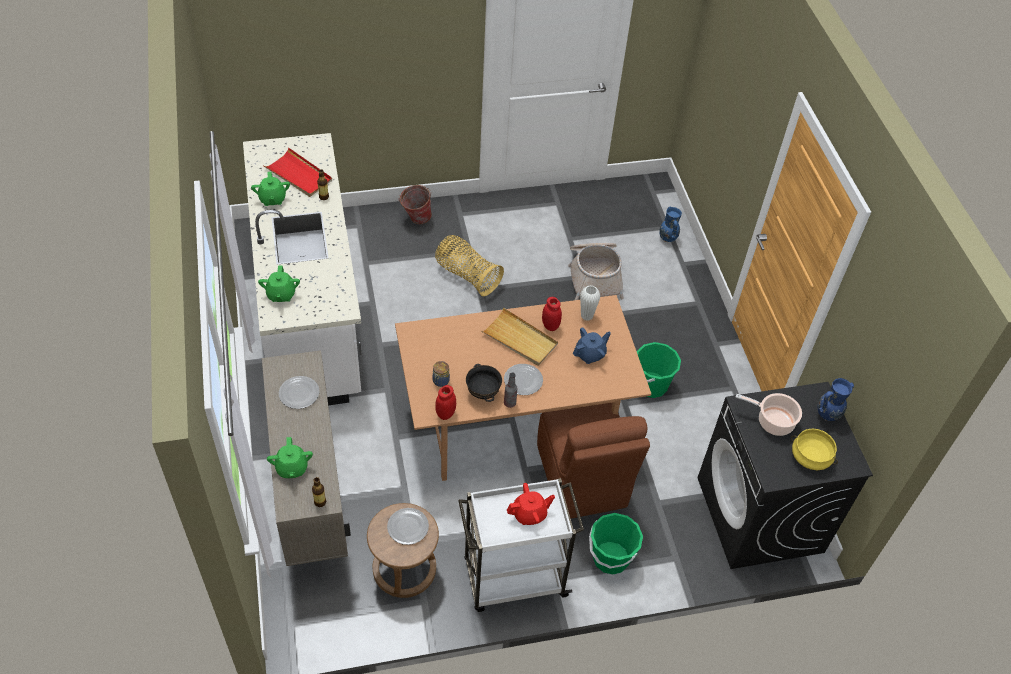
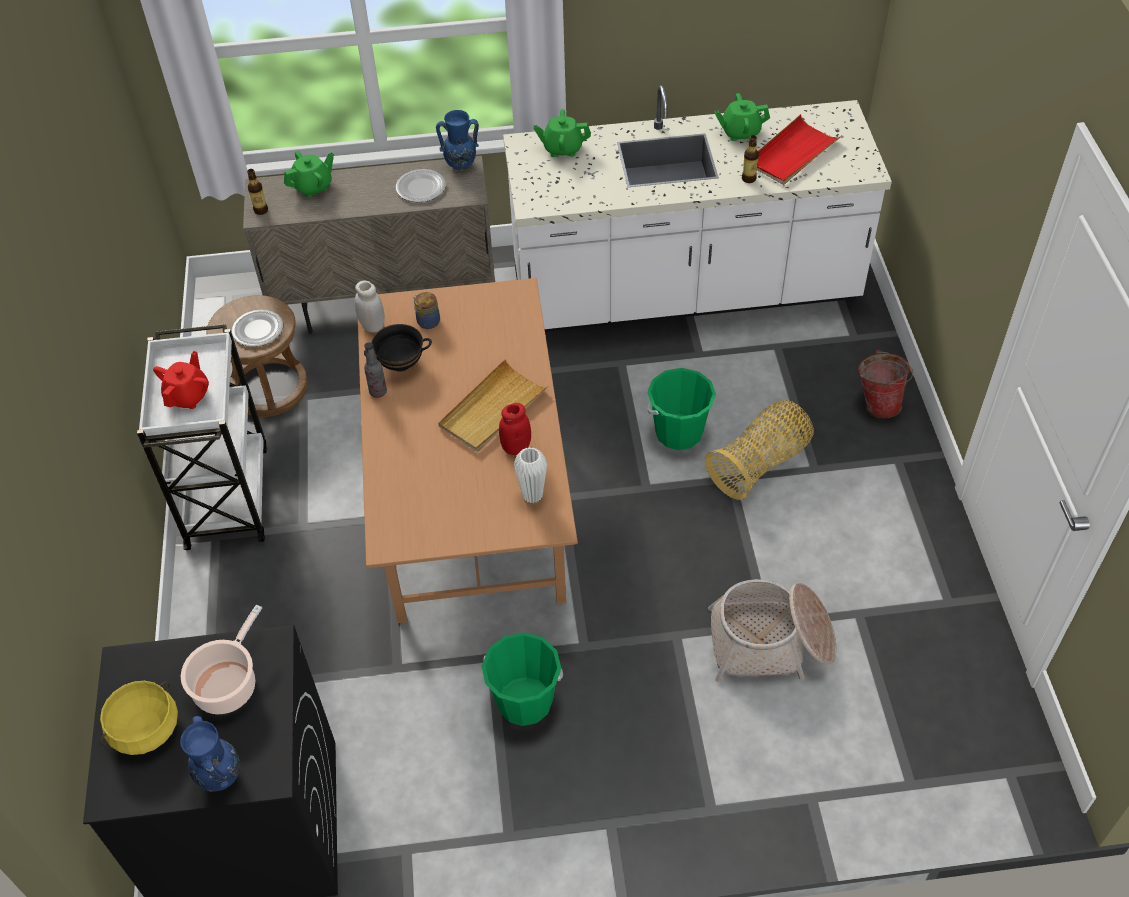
camera: 100 degrees right, 0 degrees up
(292, 468) = (313, 187): green teapot -> green teapot turned 150 degrees clockwise
(445, 414) = (372, 325): red jar -> white jar
(523, 381) = (414, 409): plate -> none
(529, 514) = (188, 396): red teapot -> red teapot turned 150 degrees counterclockwise
(582, 478) = (363, 584): brown chair -> none
(590, 354) = (453, 493): blue teapot -> none
(610, 558) = (228, 607): green bucket -> green bucket (679, 432)
(667, 238) = (879, 781): blue vase -> blue vase (461, 165)

